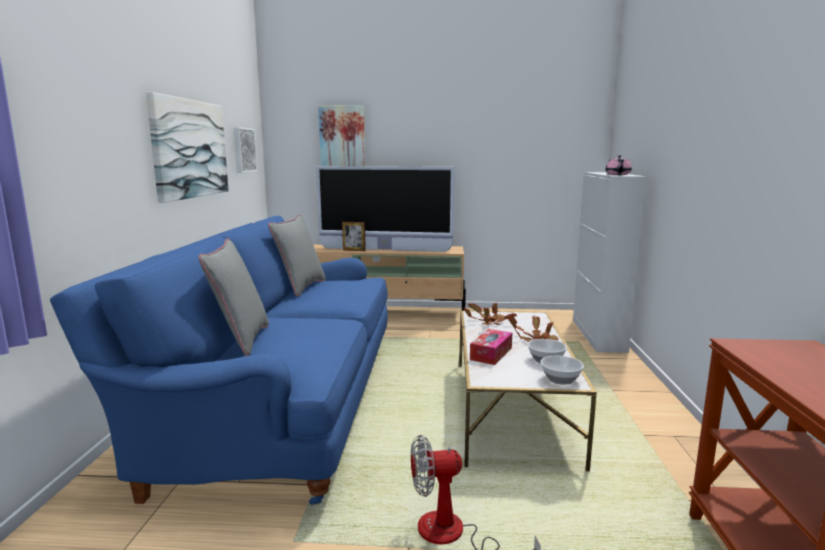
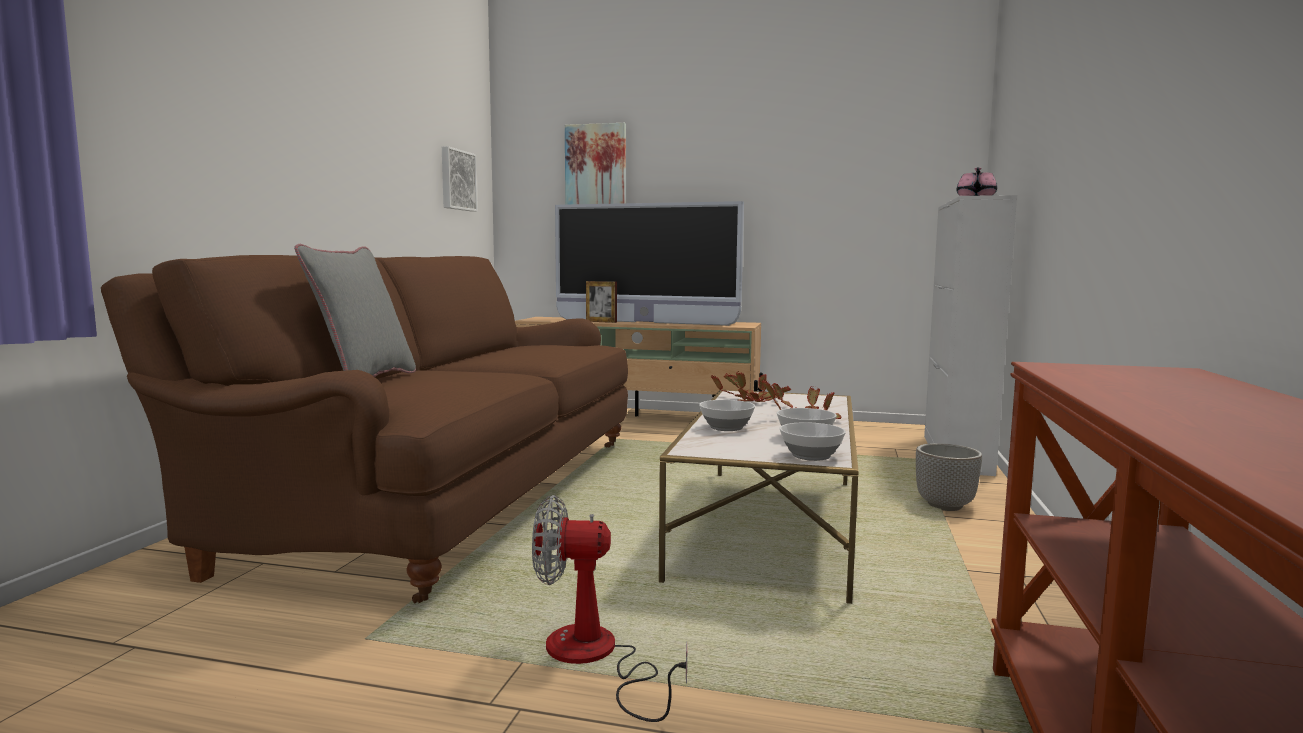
camera: 10 degrees right, 5 degrees down
(190, 149) = (366, 160): picture -> none
(281, 401) = (444, 495): blue sofa -> brown sofa
(300, 287) = (496, 348): grey pillow -> none
(491, 354) = (726, 428): tissue box -> bowl
(610, 381) = (946, 506): none -> planter

